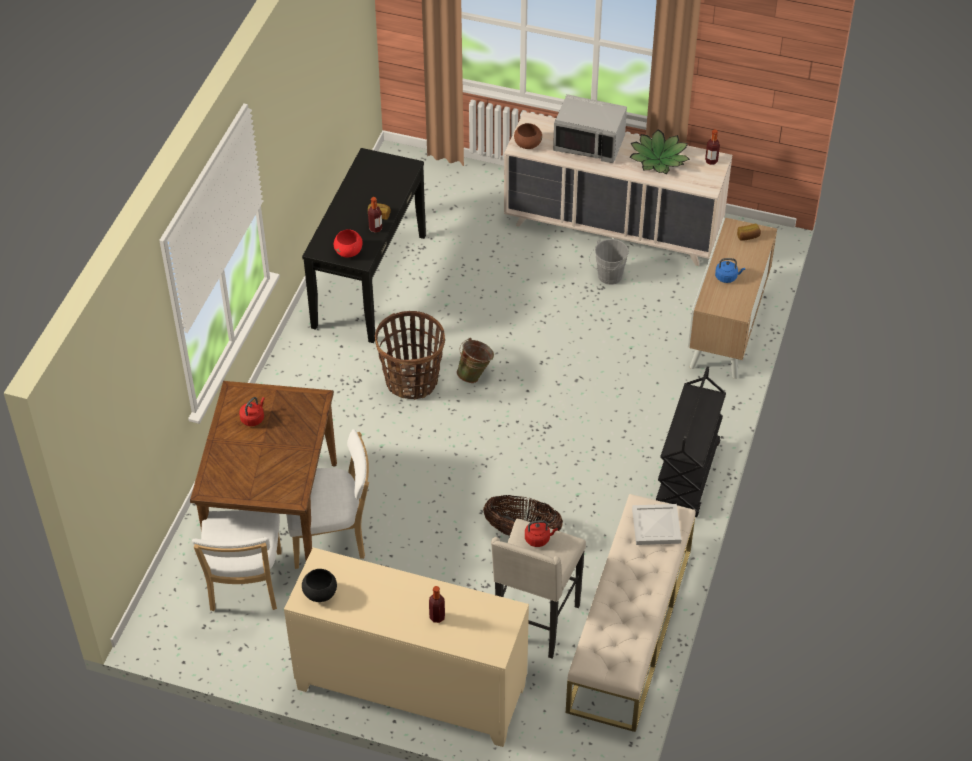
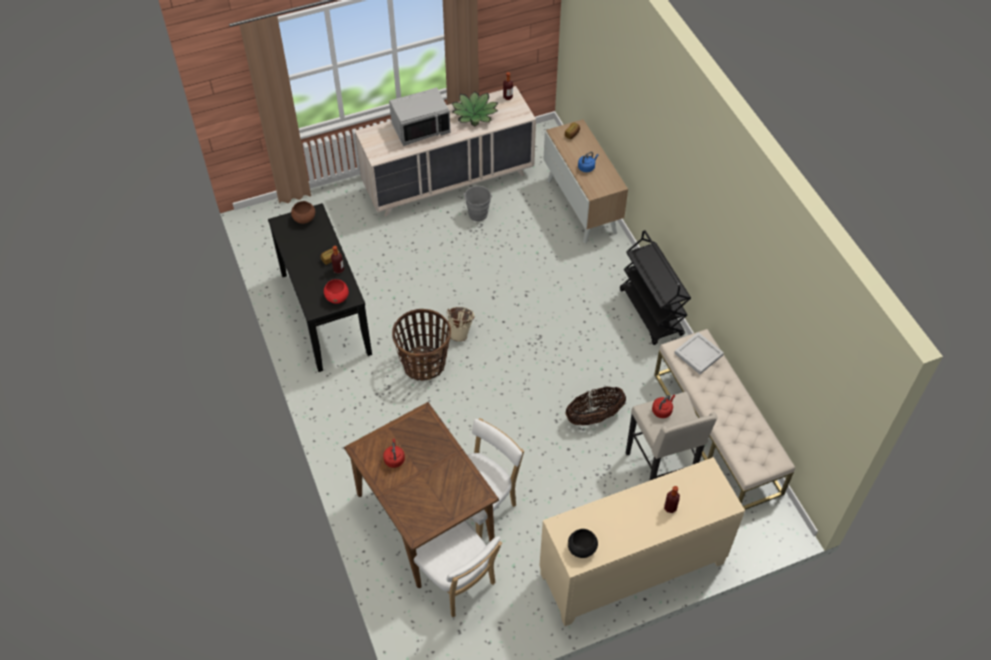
camera: 40 degrees left, 5 degrees up
(475, 375) = (460, 332): green bucket -> beige bucket
(527, 144) = (381, 151): brown bowl -> brown bowl (304, 218)

